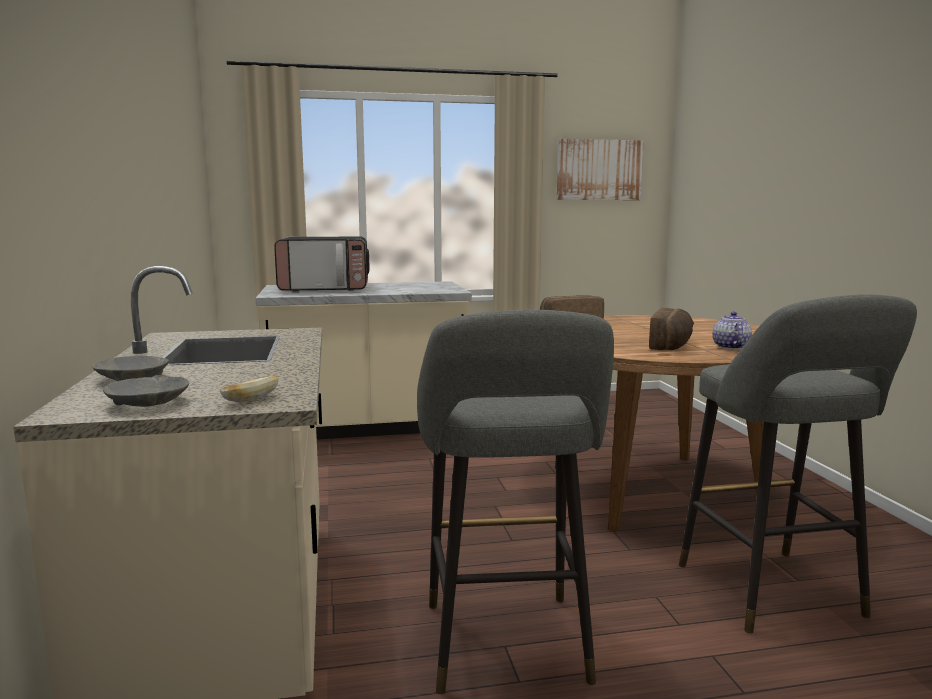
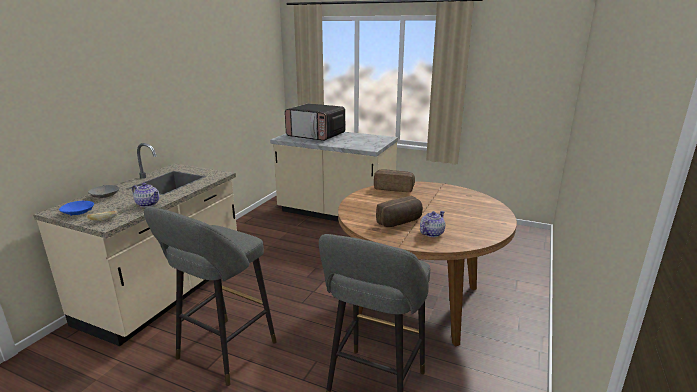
camera: 35 degrees right, 10 degrees up
(149, 403) = (78, 213): grey bowl -> blue bowl
(278, 371) = (148, 204): none -> teapot
(599, 170) = (516, 67): picture -> none

